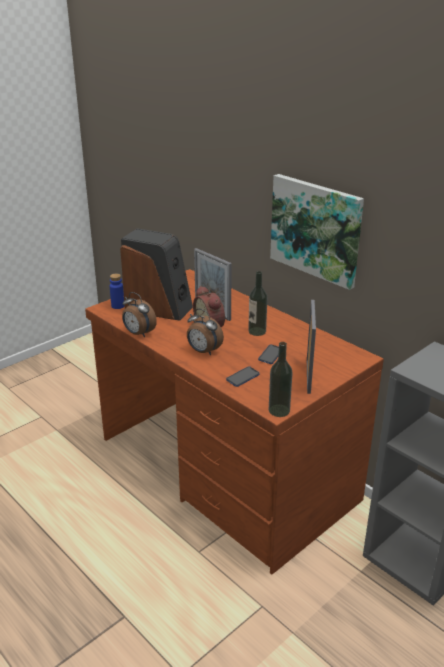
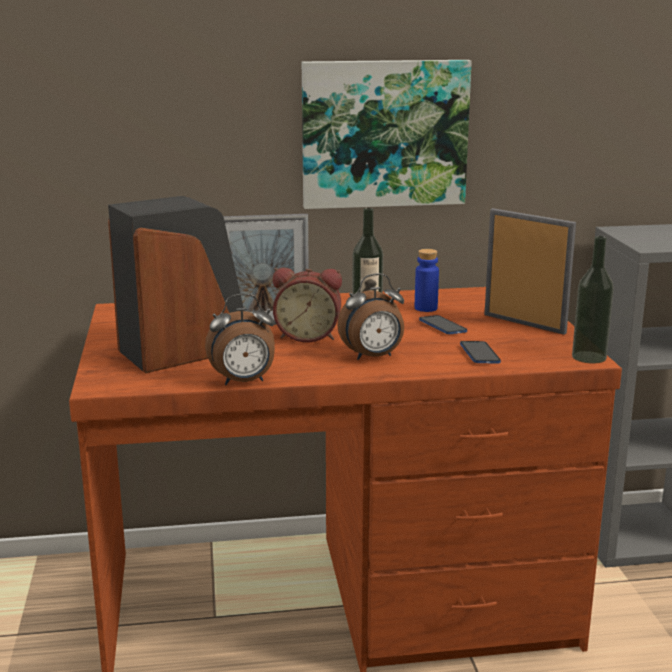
camera: 55 degrees left, 10 degrees down
(118, 306) = (116, 374): blue bottle -> blue bottle (426, 308)

